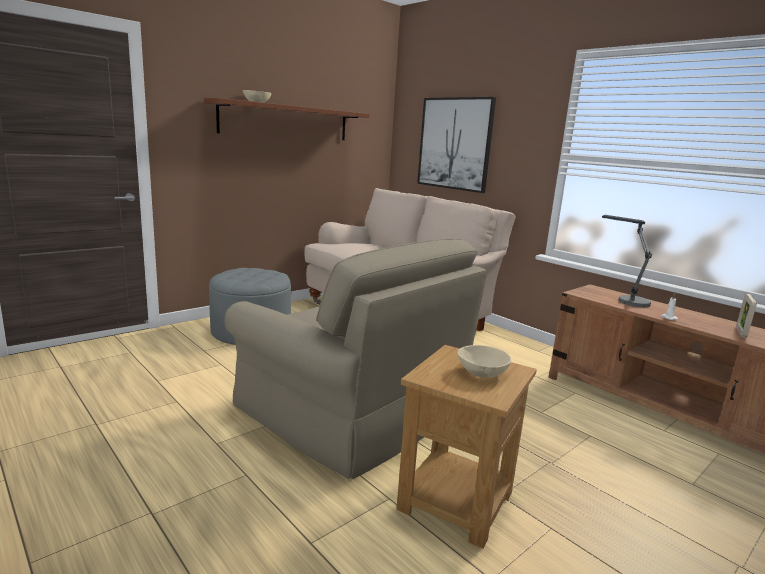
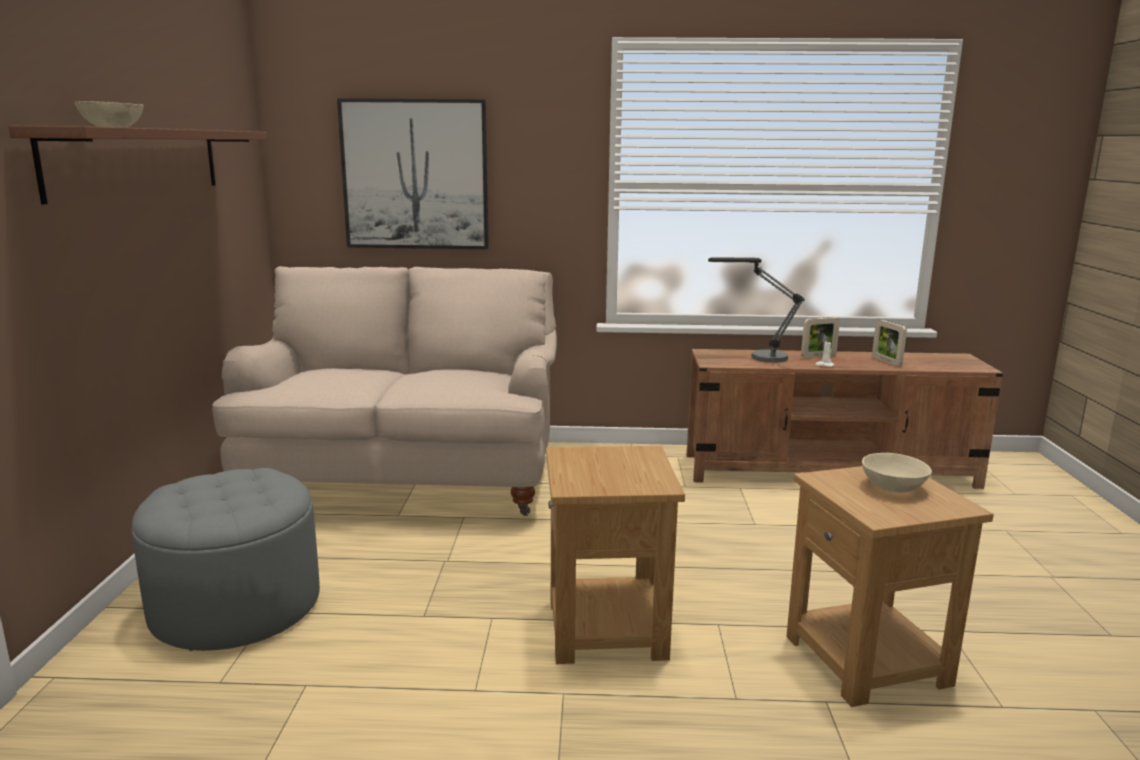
camera: 45 degrees left, 0 degrees up
(354, 409) = (607, 630): beige armchair -> brown side table
(682, 313) = (818, 356): none -> picture frame

